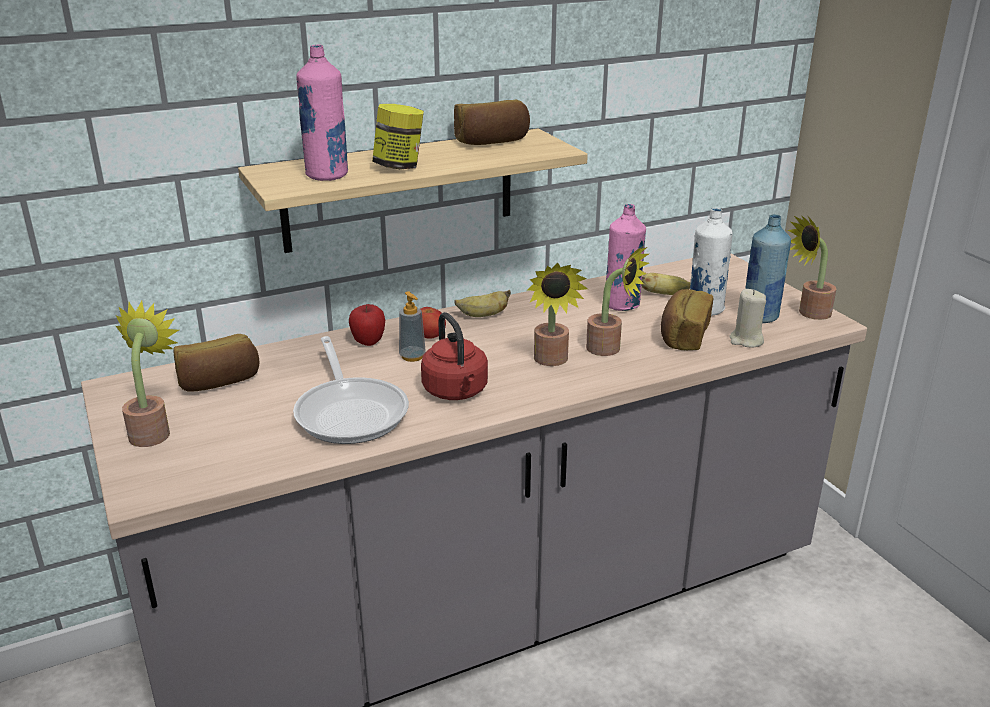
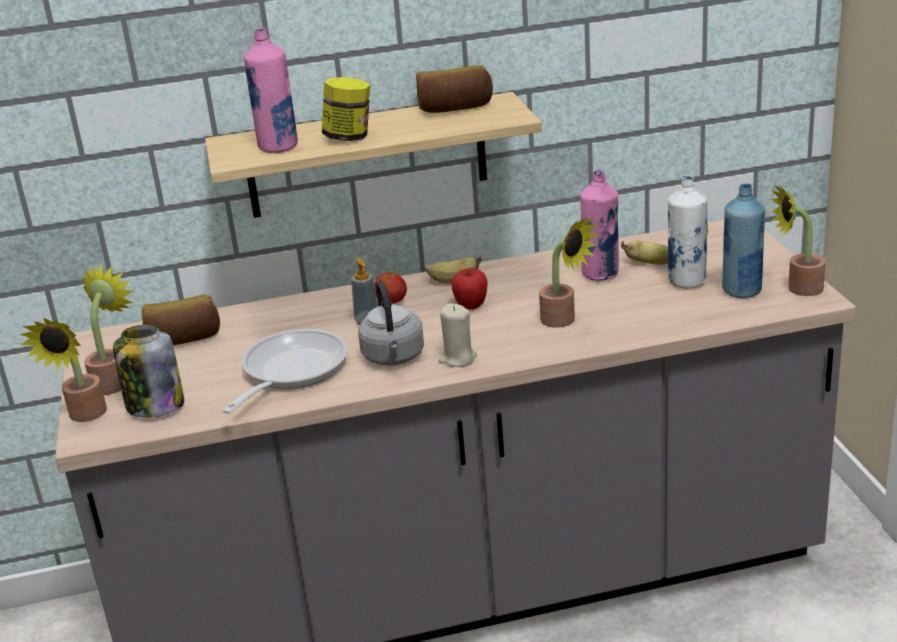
camera: 15 degrees right, 0 degrees up
(210, 455) = (154, 405): none -> jar
(351, 411) = (289, 372): frying pan -> frying pan turned 150 degrees counterclockwise
(368, 342) = (332, 306): apple -> apple (471, 306)
(456, 392) = (394, 358): red kettle -> grey kettle
(551, 361) = (499, 331): potted plant -> potted plant (84, 416)
(683, 336) = (647, 309): bread -> none
(746, 340) = (711, 316): beige candle -> beige candle (457, 359)

